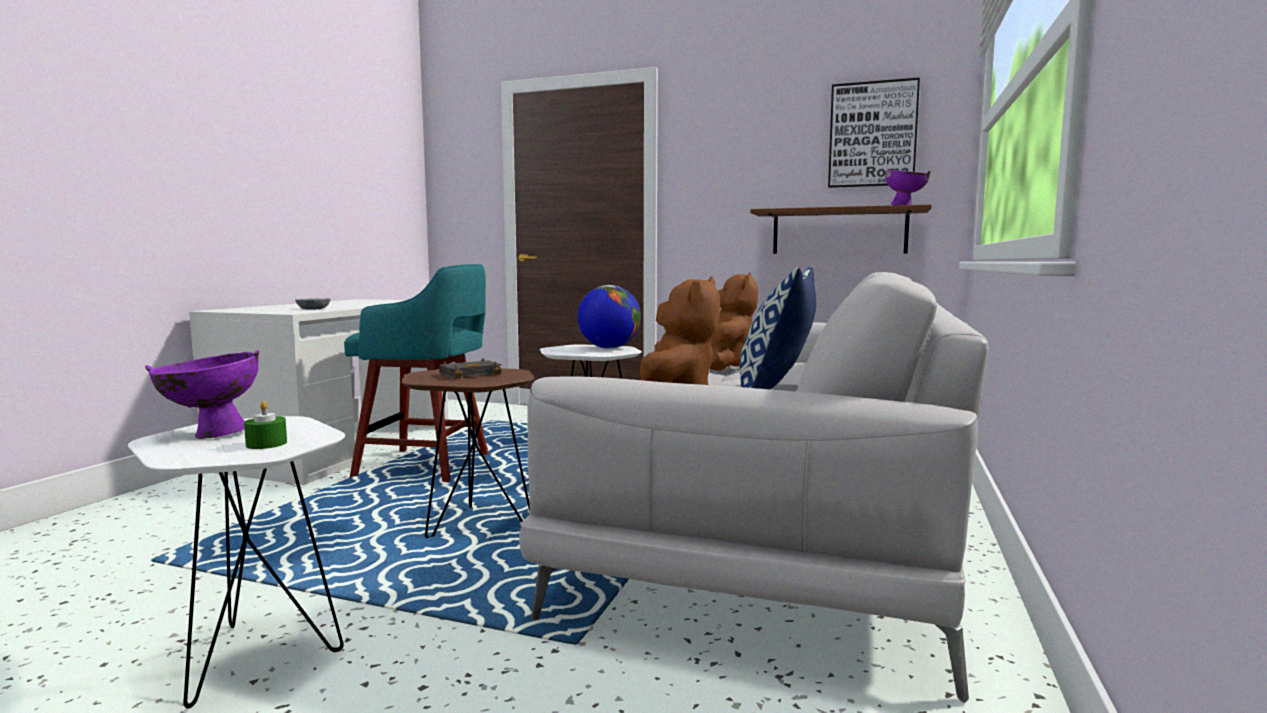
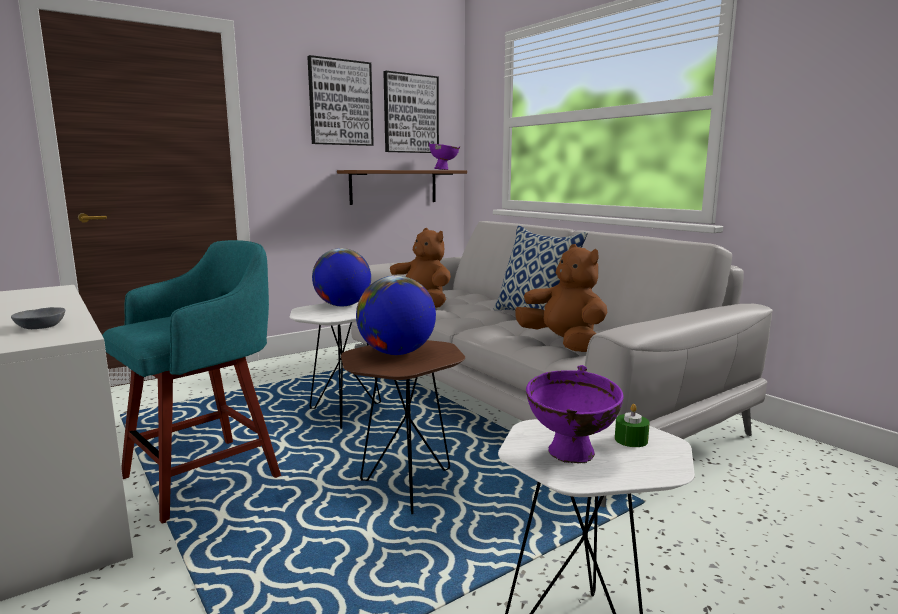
camera: 55 degrees left, 5 degrees up
(471, 374) = (396, 353): black book -> globe
(769, 133) = (340, 103): none -> picture

